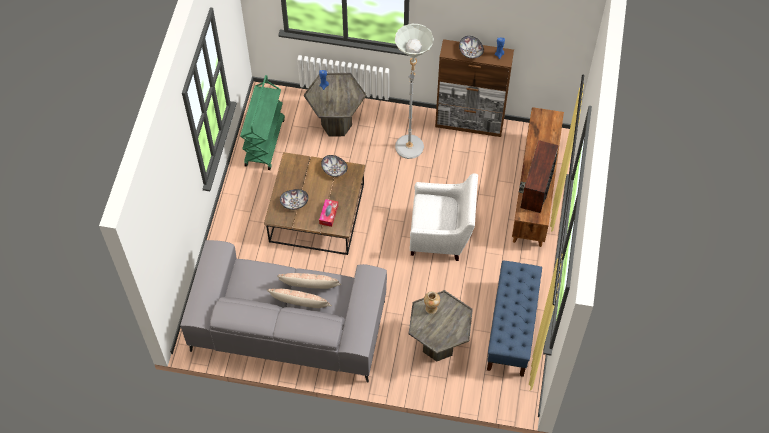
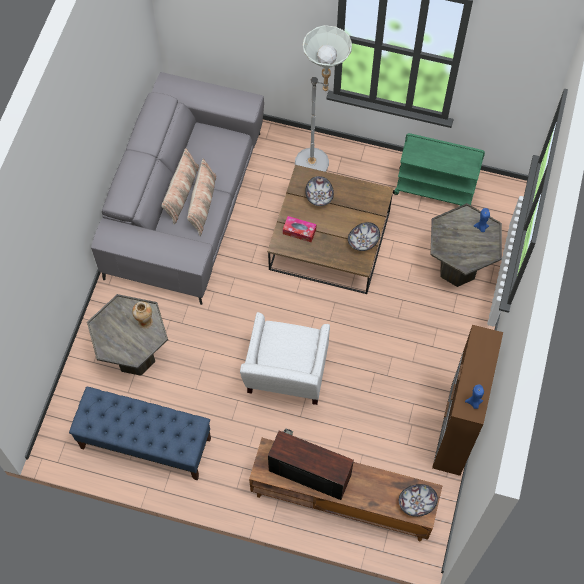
camera: 95 degrees right, 5 degrees up
(410, 142) = (428, 353): grey floor lamp -> grey floor lamp (319, 165)
(470, 52) = (478, 365): bowl -> bowl (416, 502)

